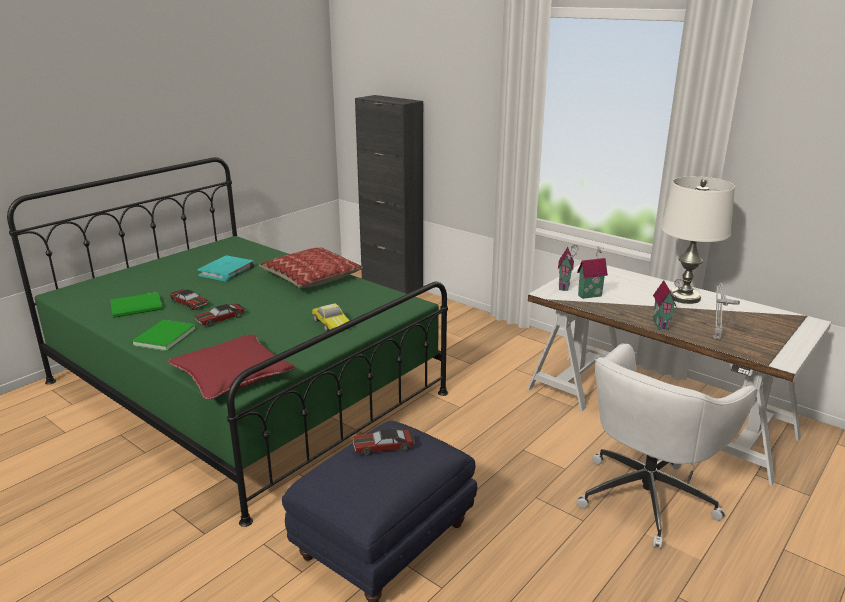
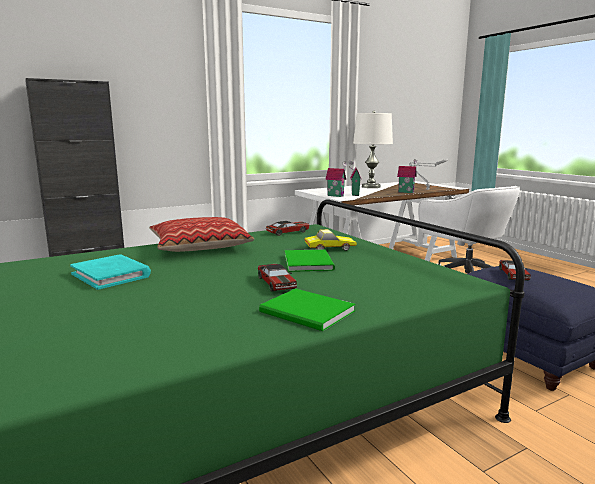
camera: 70 degrees left, 10 degrees down
(138, 307) = (167, 327): green book -> green book (309, 262)
(189, 303) = (202, 296): toy car -> toy car (288, 232)
(232, 375) = (433, 284): red pillow -> none

